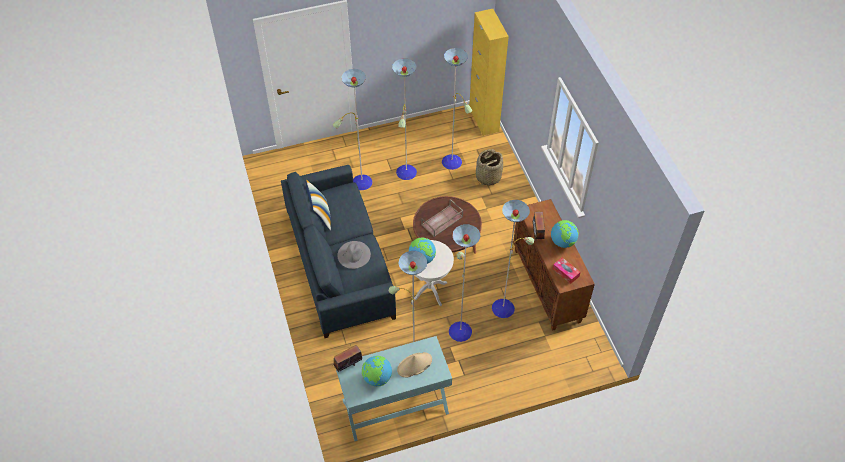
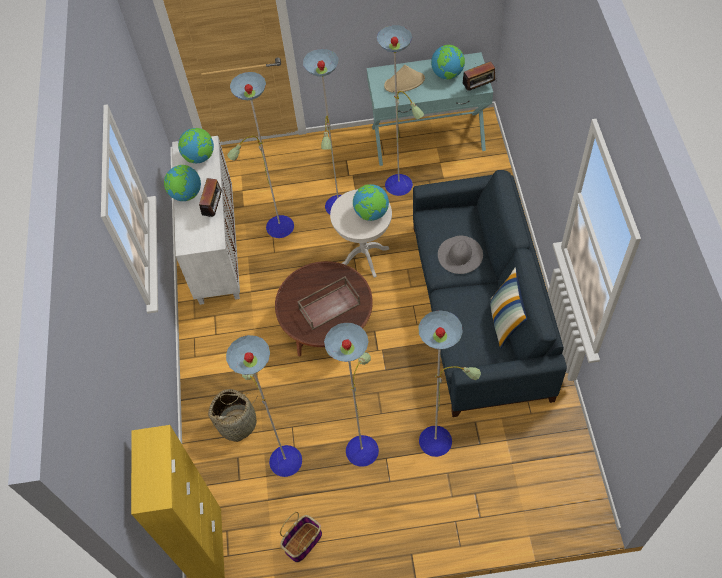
camera: 165 degrees left, 5 degrees up
(430, 127) = (303, 541): none -> basket
(548, 285) = (215, 247): brown cabinet -> white cabinet
(565, 272) = (200, 157): tissue box -> globe

